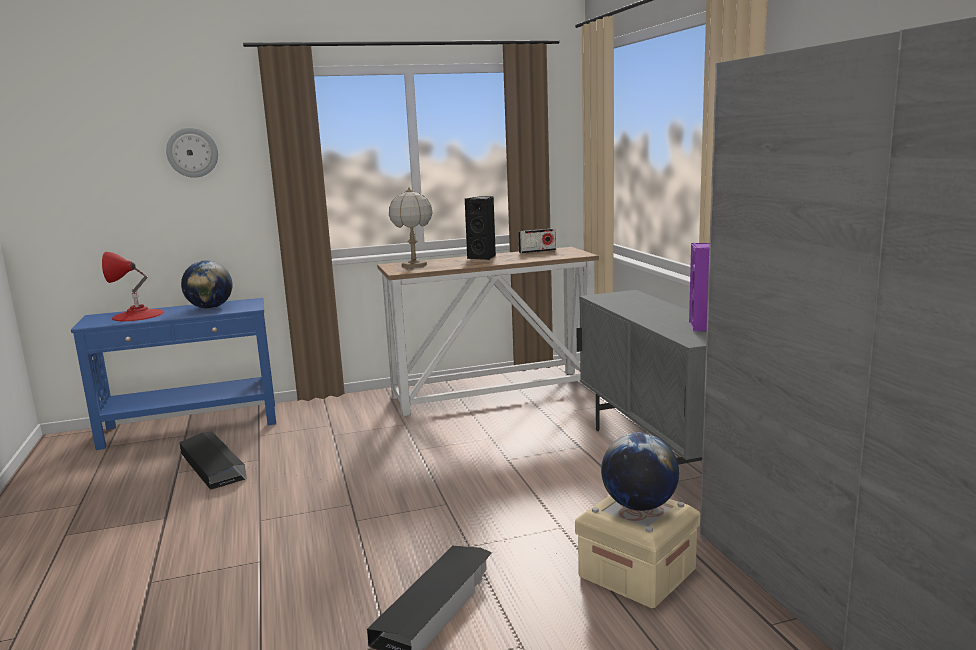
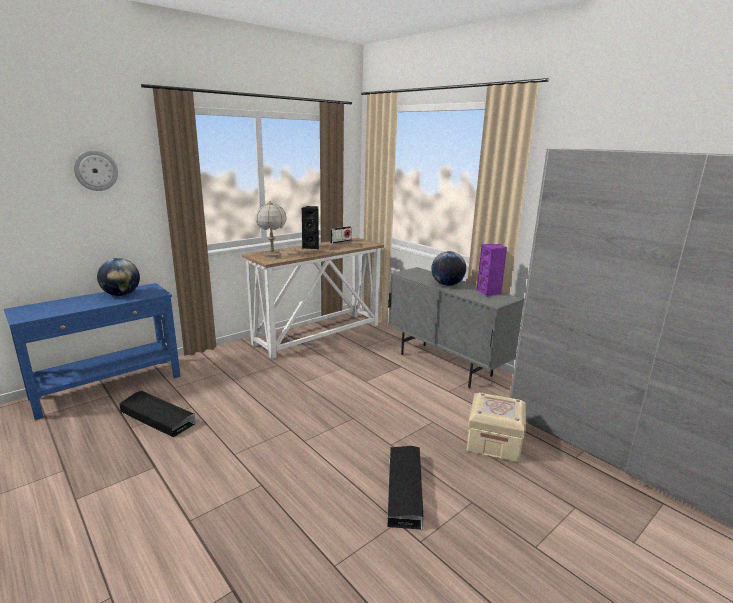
camera: 25 degrees left, 5 degrees up
(138, 315) = (61, 306): red table lamp -> none
(639, 506) = (498, 405): globe -> globe (447, 285)

